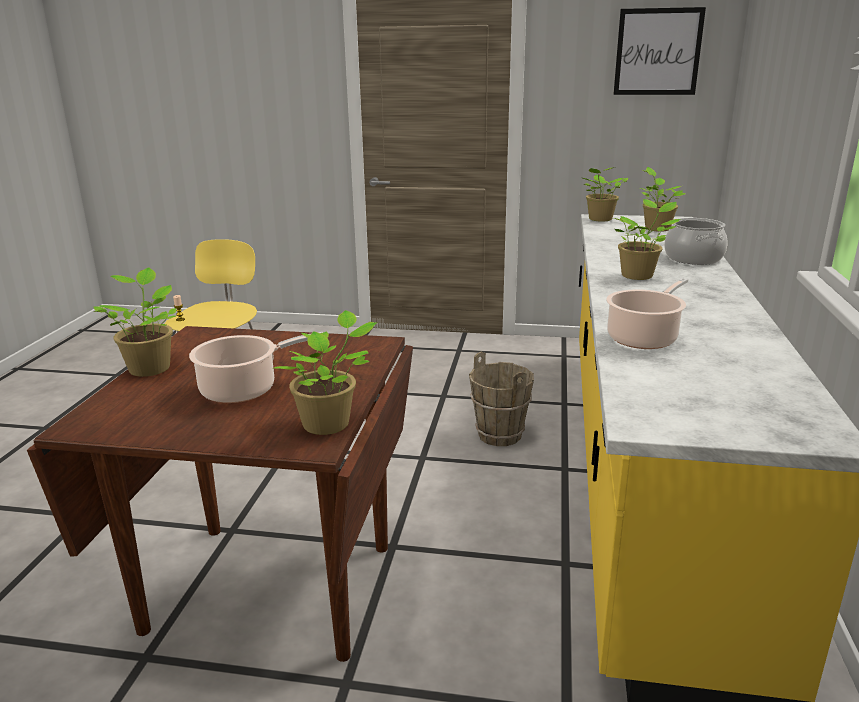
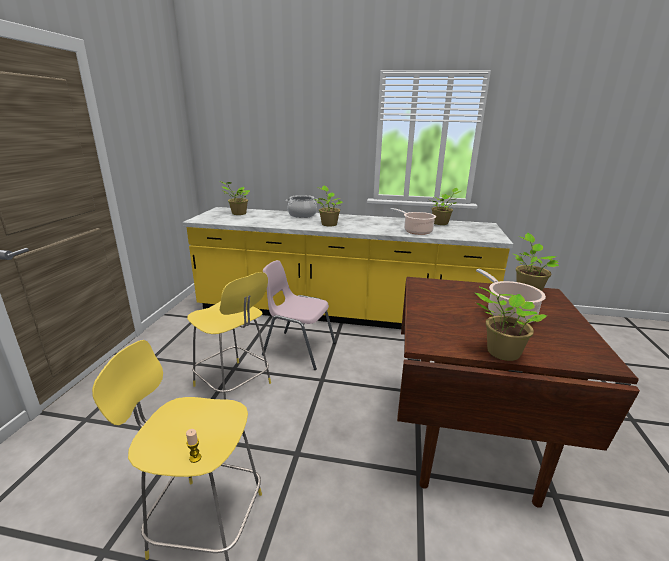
camera: 90 degrees left, 0 degrees up
(407, 400) = (234, 386): none -> yellow stool
(500, 435) = (298, 349): brown bucket -> pink chair
(599, 219) = (204, 220): potted plant -> potted plant (441, 223)
(658, 52) = (161, 110): picture -> none

